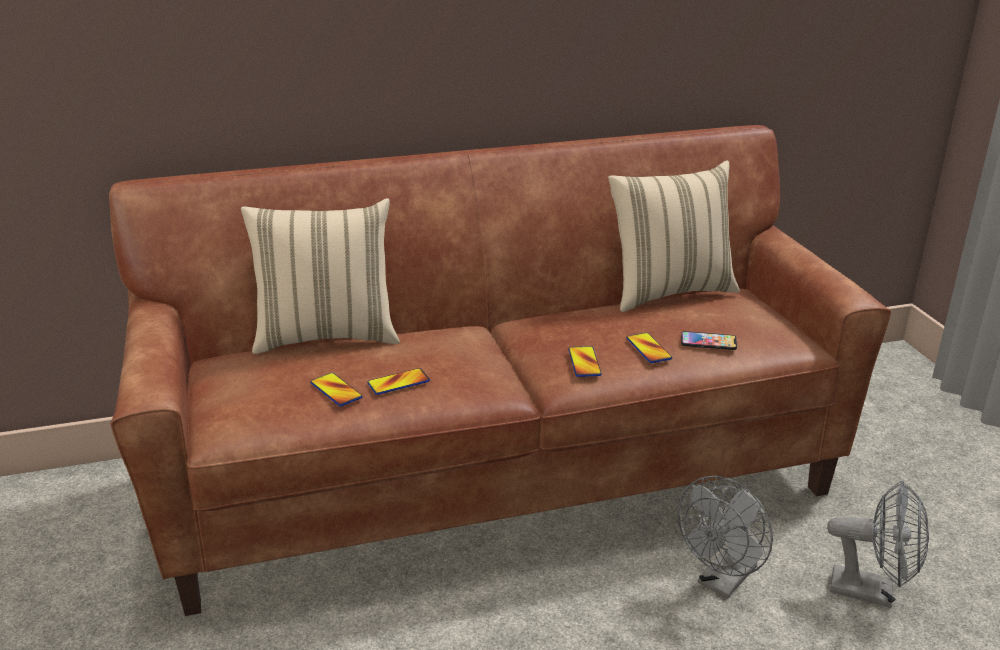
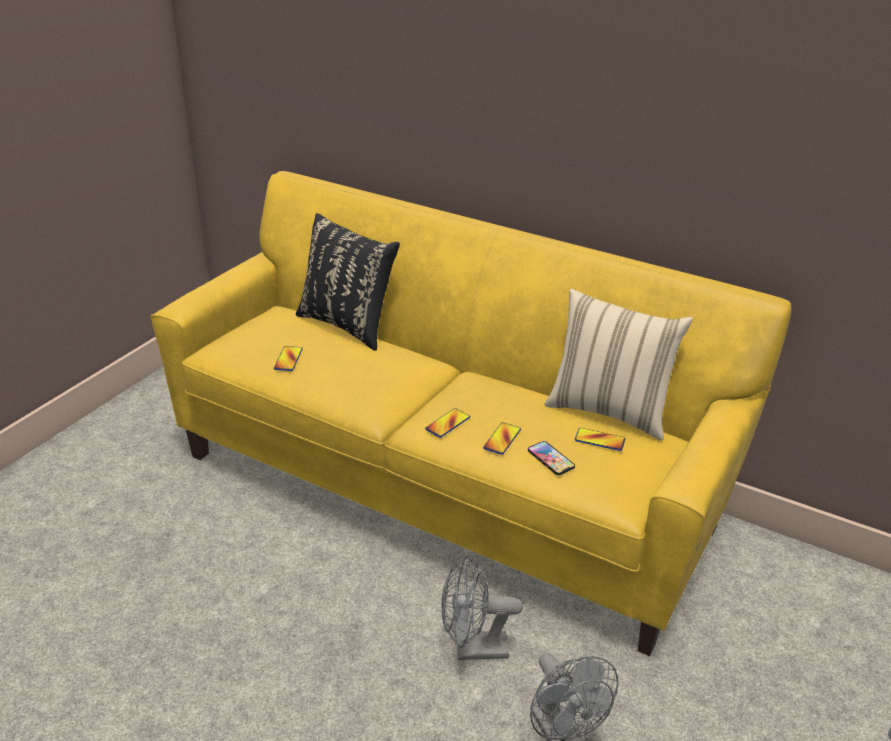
camera: 45 degrees right, 5 degrees up
(327, 335) = (348, 324): beige pillow -> black pillow
(398, 382) = (325, 373): phone -> phone (599, 440)
(498, 478) = (443, 489): brown sofa -> yellow sofa

